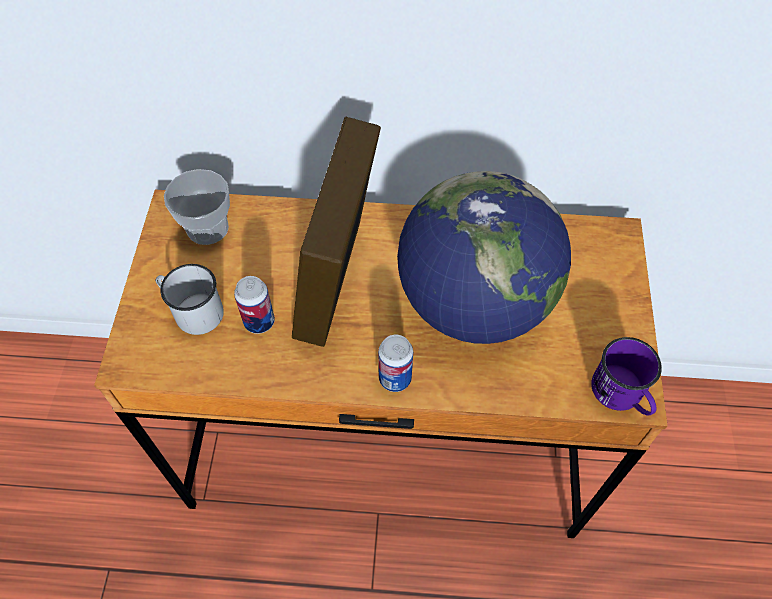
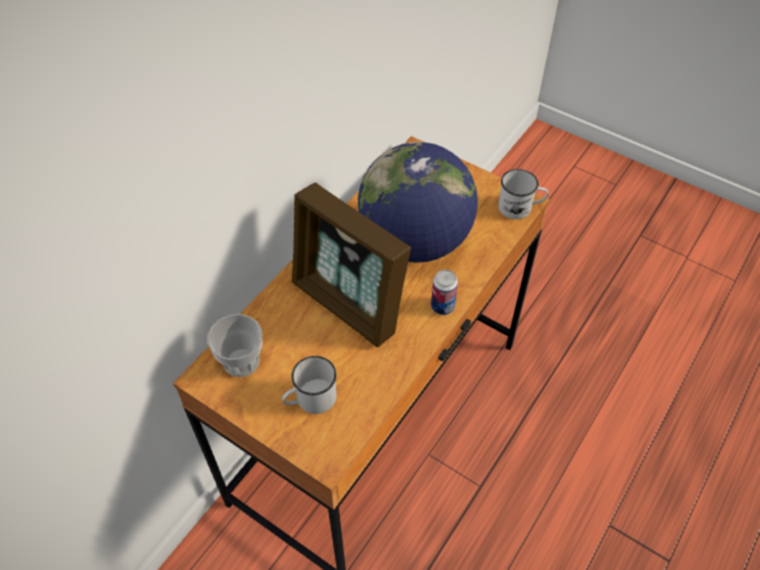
camera: 60 degrees left, 5 degrees down
(259, 321) = (348, 362): can -> none
(621, 395) = (520, 208): purple mug -> white mug

